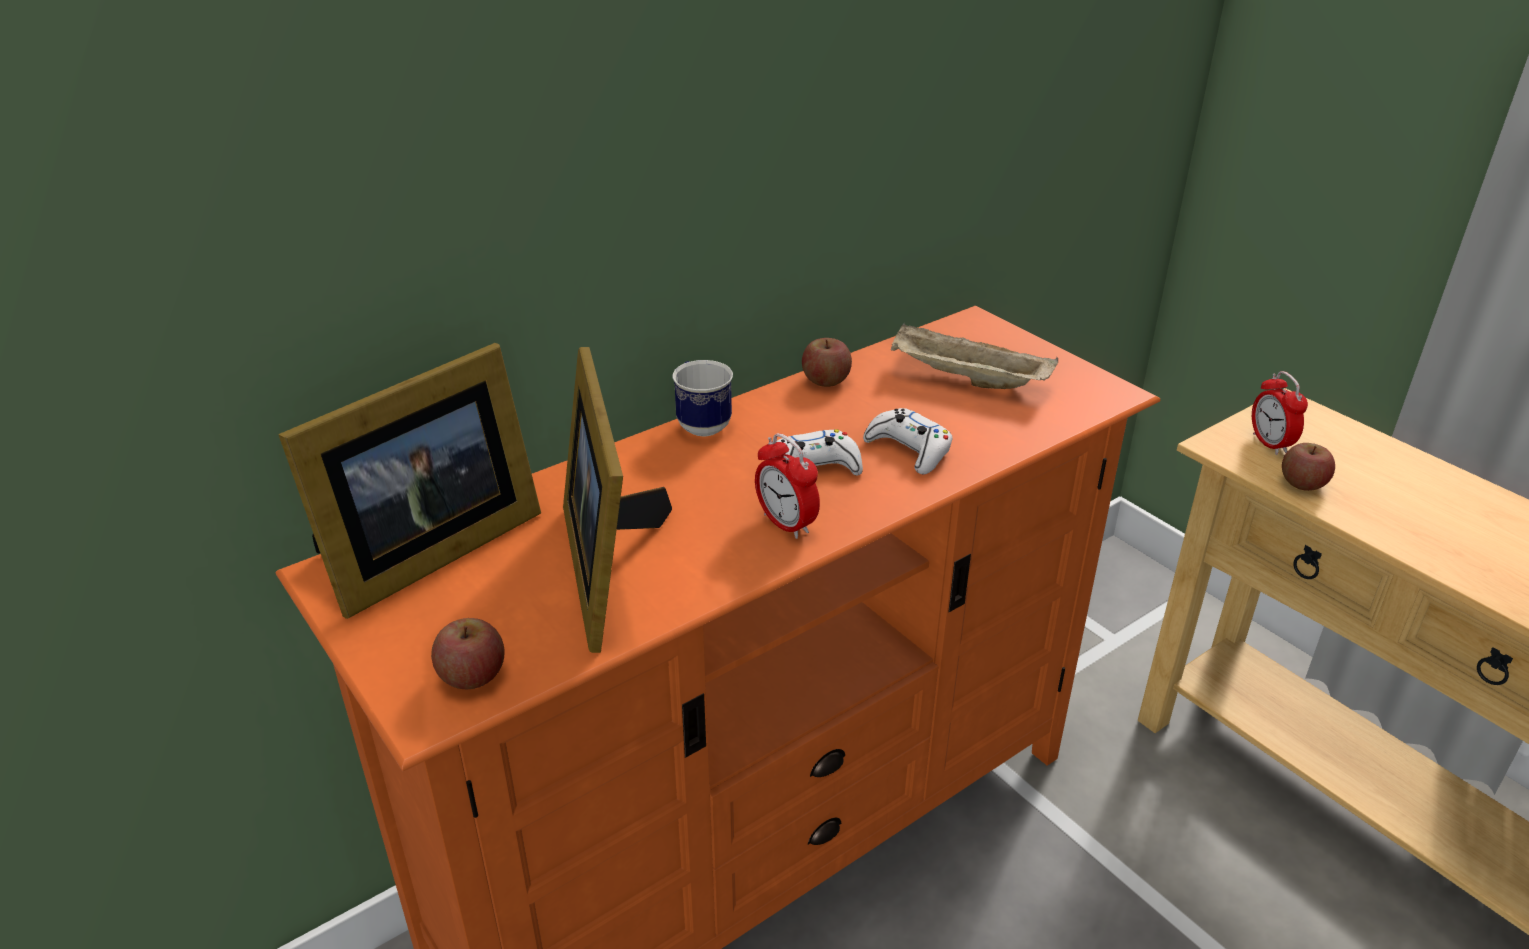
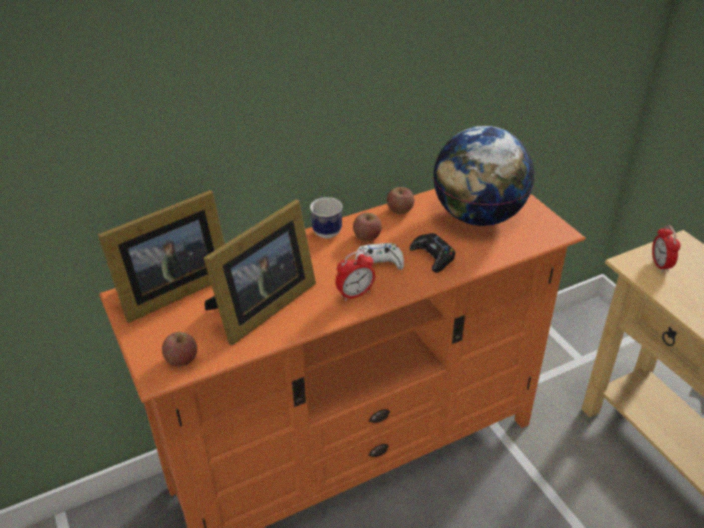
camera: 10 degrees right, 5 degrees up
(610, 565) = (260, 308): picture frame -> picture frame turned 135 degrees counterclockwise
(786, 524) = (355, 294): alarm clock -> alarm clock turned 90 degrees counterclockwise
(909, 449) = (433, 257): white game controller -> black game controller
(965, 380) = (477, 216): beige tray -> globe
(1302, 483) = (670, 292): apple -> apple (367, 236)

